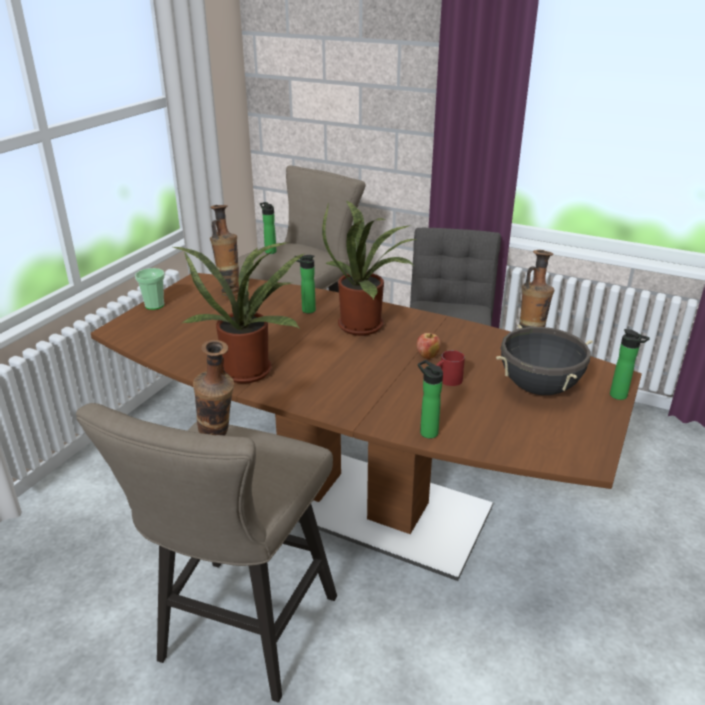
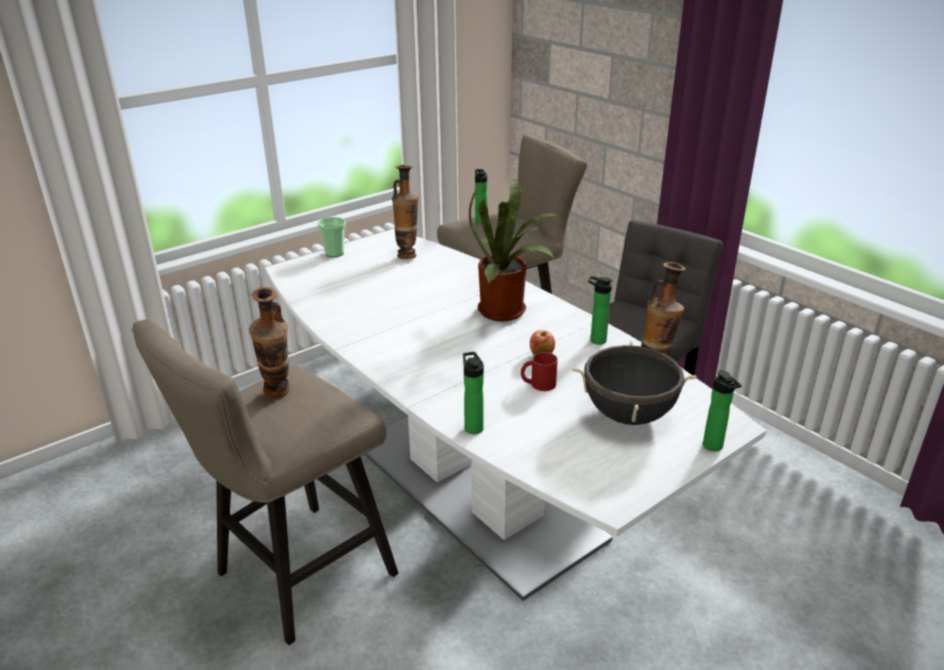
camera: 25 degrees right, 0 degrees up
(249, 369) = (365, 328): potted plant -> none
(306, 310) = (463, 285): bottle -> bottle (595, 340)
(353, 499) = (473, 490): brown dining table -> white dining table

